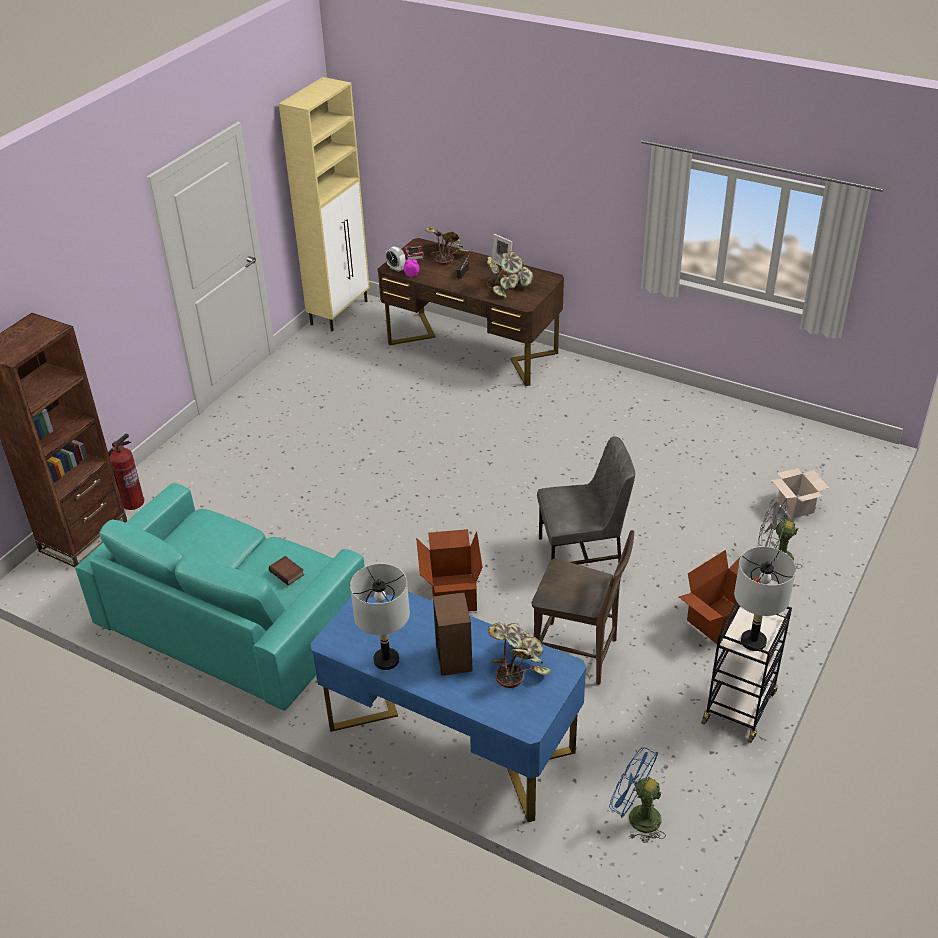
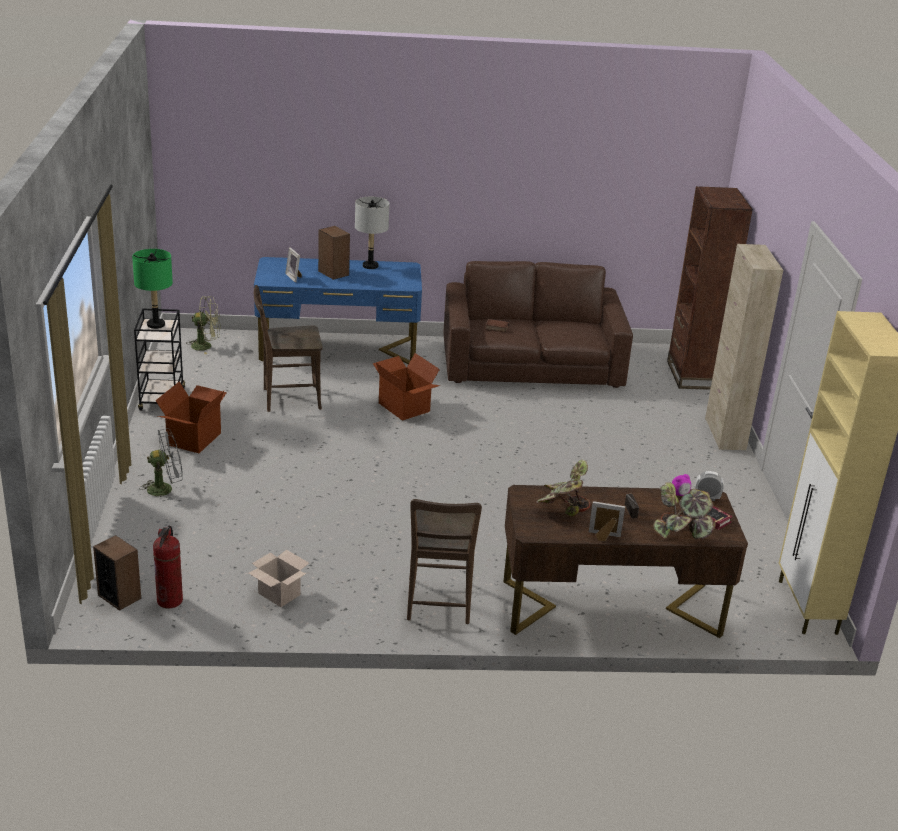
camera: 145 degrees right, 10 degrees down
(133, 503) = (697, 399): fire extinguisher -> fire extinguisher (170, 601)
(174, 454) = (725, 434): none -> beige cabinet
(233, 619) = (531, 363): turquoise sofa -> brown sofa
(517, 664) = (294, 277): potted plant -> picture frame
(582, 556) = (328, 451): grey chair -> none
(592, 384) = (438, 604): none -> brown chair
(637, 817) = (206, 346): blue fan -> green fan
(753, 642) = (156, 324): grey table lamp -> green table lamp
(796, 507) = (156, 535): cardboard box -> cardboard box (278, 594)
(841, 458) = (119, 596): none -> speaker

